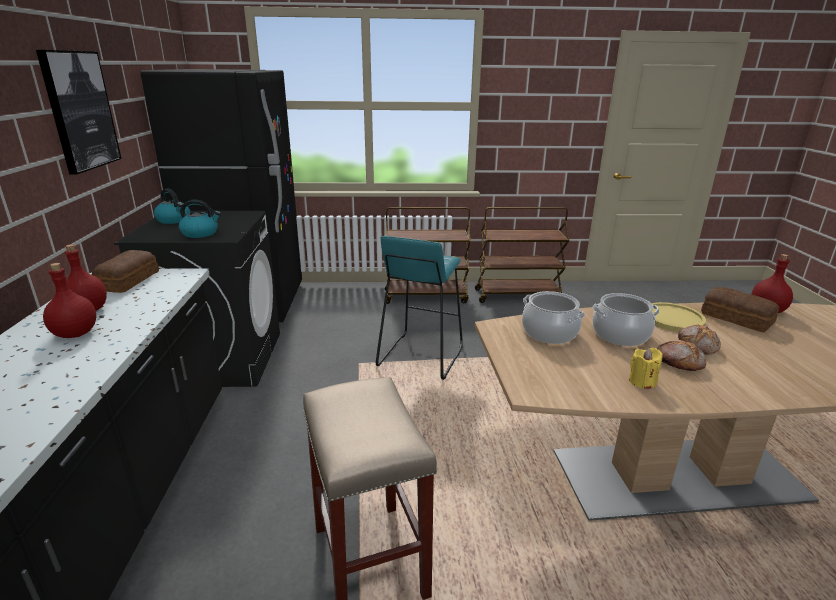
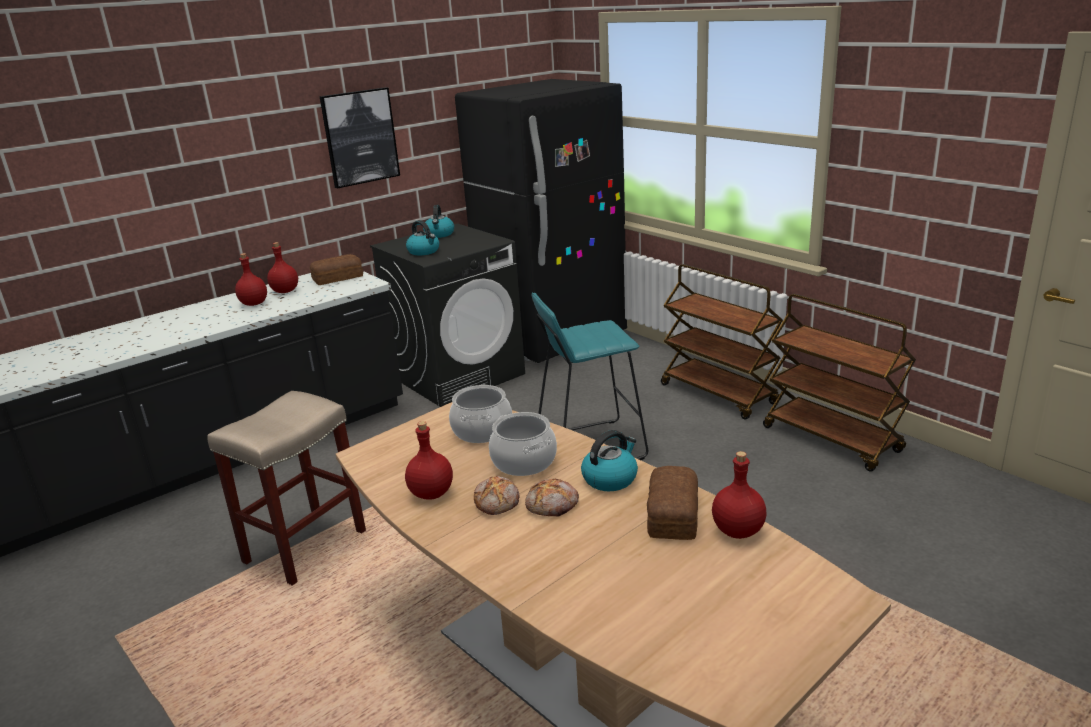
camera: 55 degrees right, 0 degrees up
(642, 382) = (432, 493): yellow candle -> red bottle
(672, 319) = (610, 478): yellow plate -> kettle

